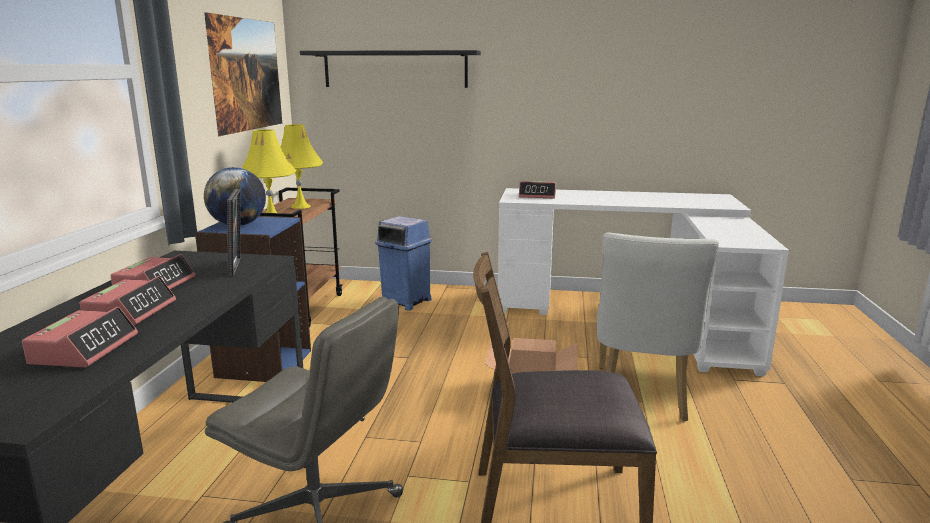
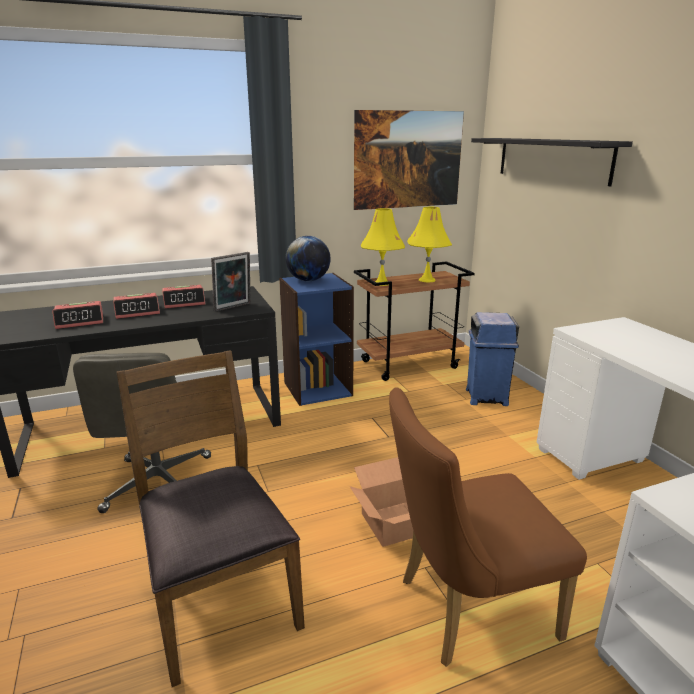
camera: 60 degrees right, 5 degrees up
(537, 195) = (623, 336): alarm clock -> none
(641, 397) = (465, 609): white chair -> brown chair

